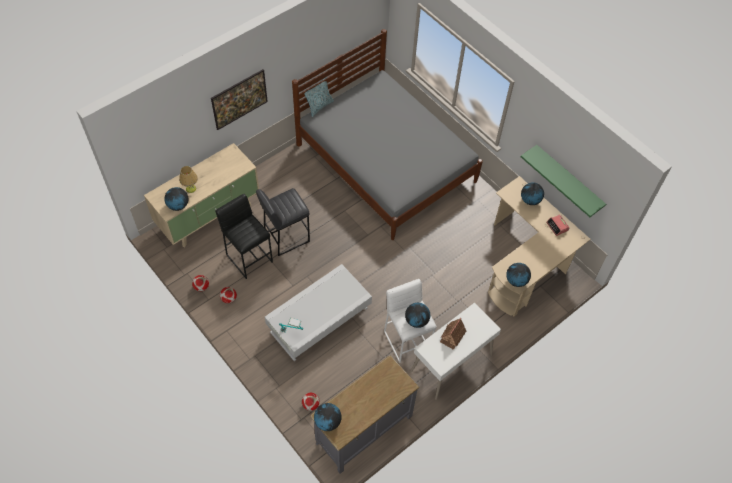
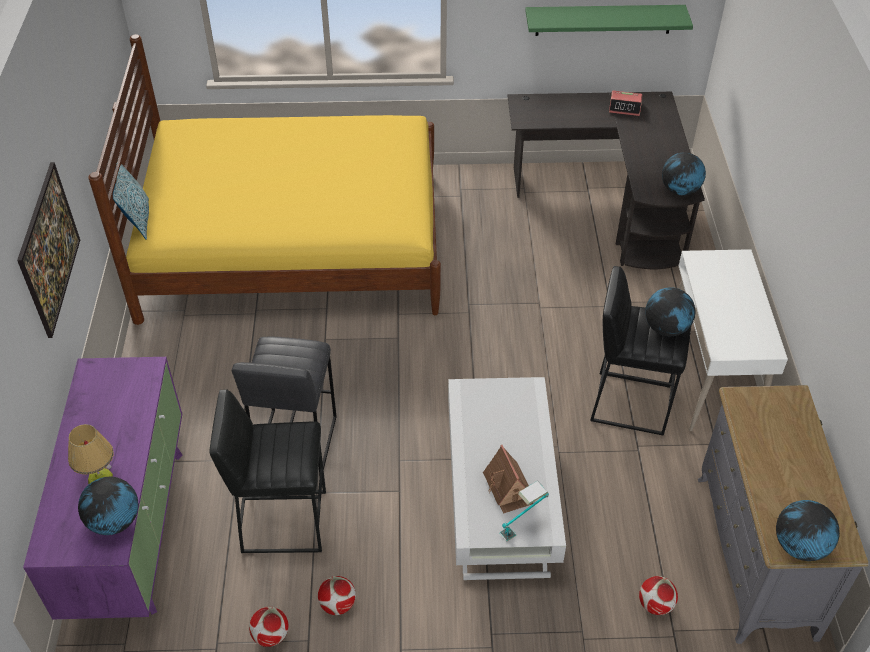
camera: 50 degrees left, 10 degrees down
(208, 214) = (130, 529): beige dresser -> purple dresser
(386, 163) = (294, 243): grey bed -> yellow bed
(406, 340) = (629, 402): white stool -> black stool
(452, 336) = (723, 306): toy house -> toy house (508, 488)
(526, 263) = (610, 203): beige desk -> black desk
(530, 200) = (558, 107): globe -> none

